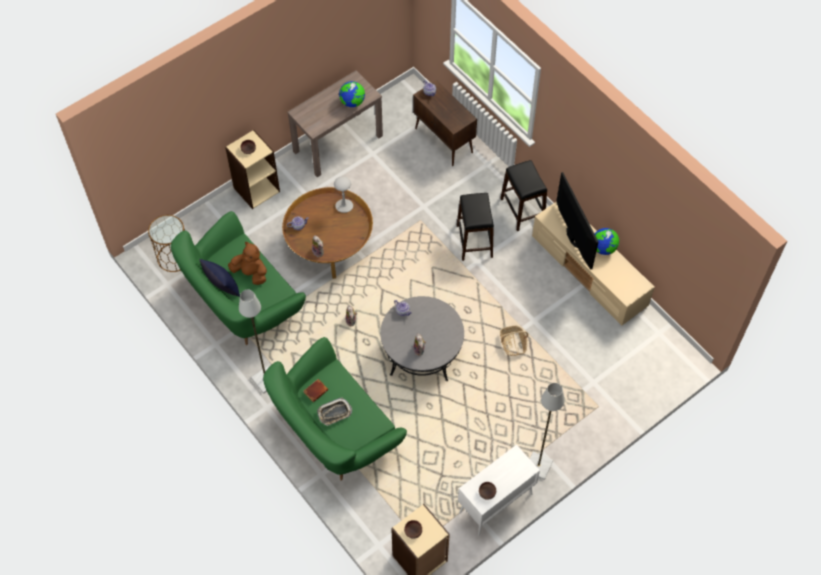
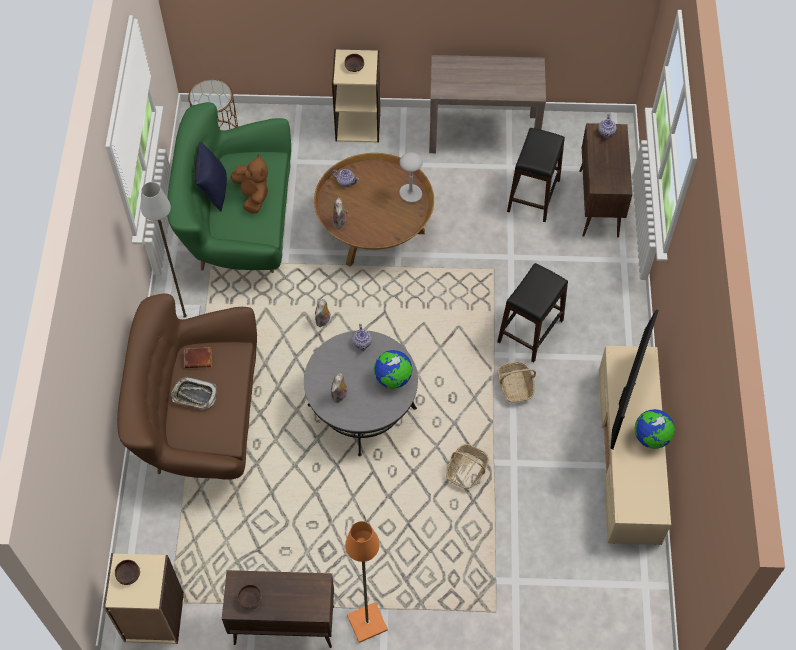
camera: 40 degrees right, 0 degrees up
(334, 431) = (199, 419): green sofa -> brown sofa
(352, 102) = (508, 88): globe -> globe (393, 378)
(495, 278) = (515, 386): none -> basket
(495, 504) = (283, 625): white cabinet -> brown cabinet
(522, 210) = (616, 335): black stool -> black stool (534, 195)
(538, 465) = (367, 622): grey floor lamp -> orange floor lamp

